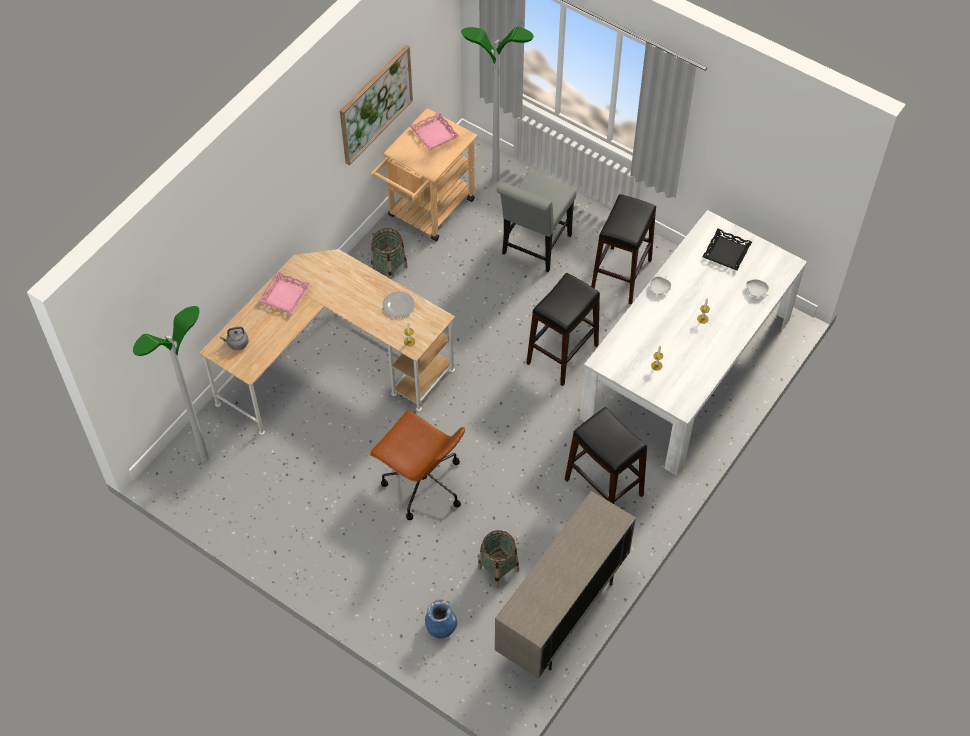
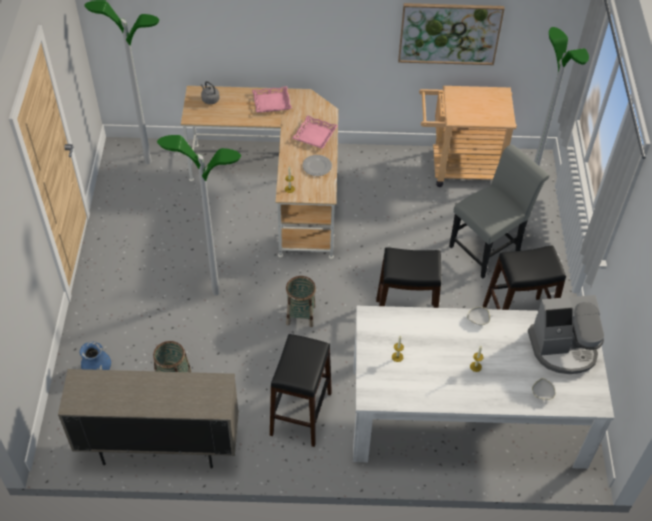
camera: 55 degrees right, 5 degrees down
(389, 268) = (388, 173): basket -> basket (300, 315)
(422, 484) = (216, 292): brown office chair -> floor lamp
(435, 134) = (490, 103): pink tray -> pink tray (315, 135)
(534, 248) = (488, 248): grey chair -> grey chair turned 150 degrees clockwise
(726, 252) = (563, 348): black tray -> coffee machine

